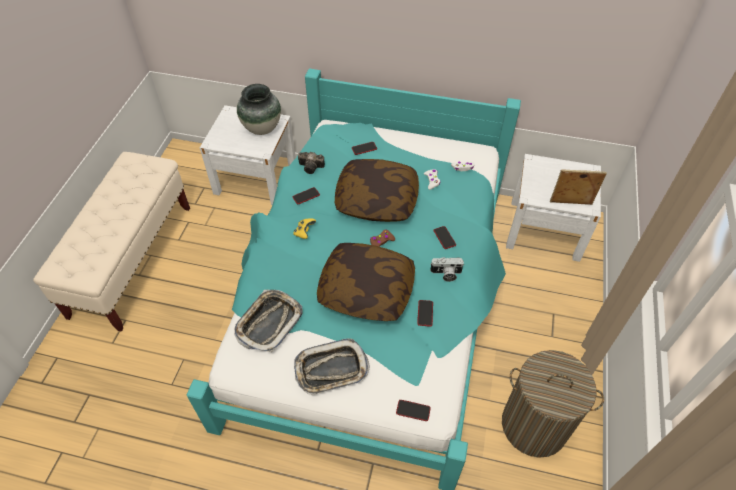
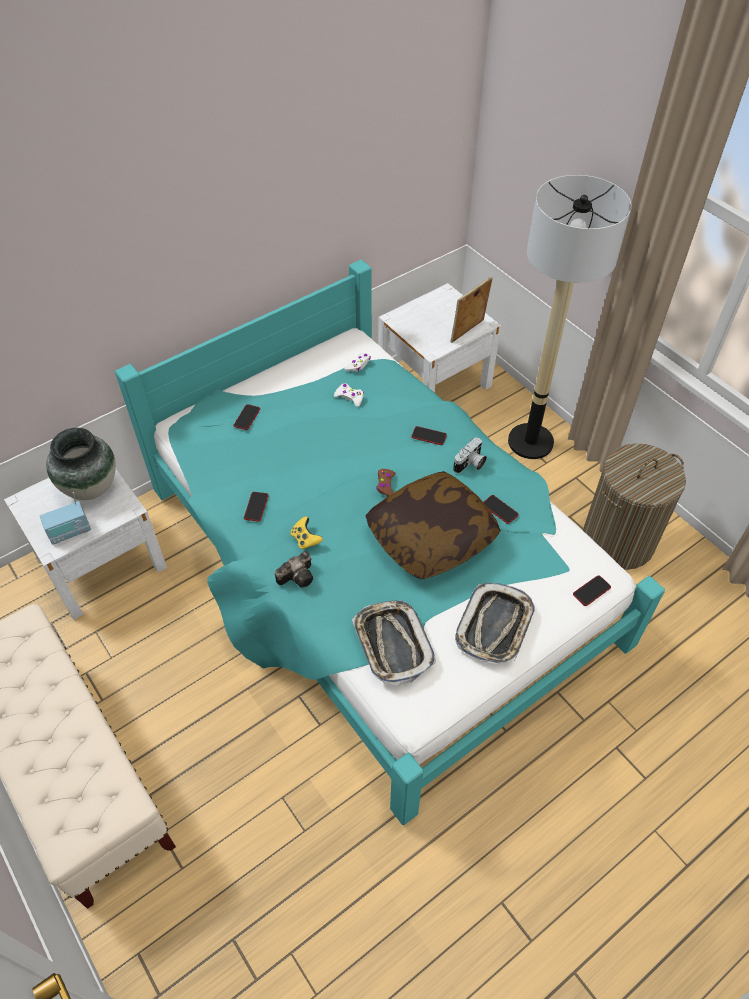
camera: 50 degrees left, 0 degrees up
(227, 141) = (70, 532): none -> radio
(312, 167) = (222, 475): camera -> camera (298, 576)
(377, 200) = (326, 454): pillow -> none
(559, 315) = (530, 442): none -> floor lamp

